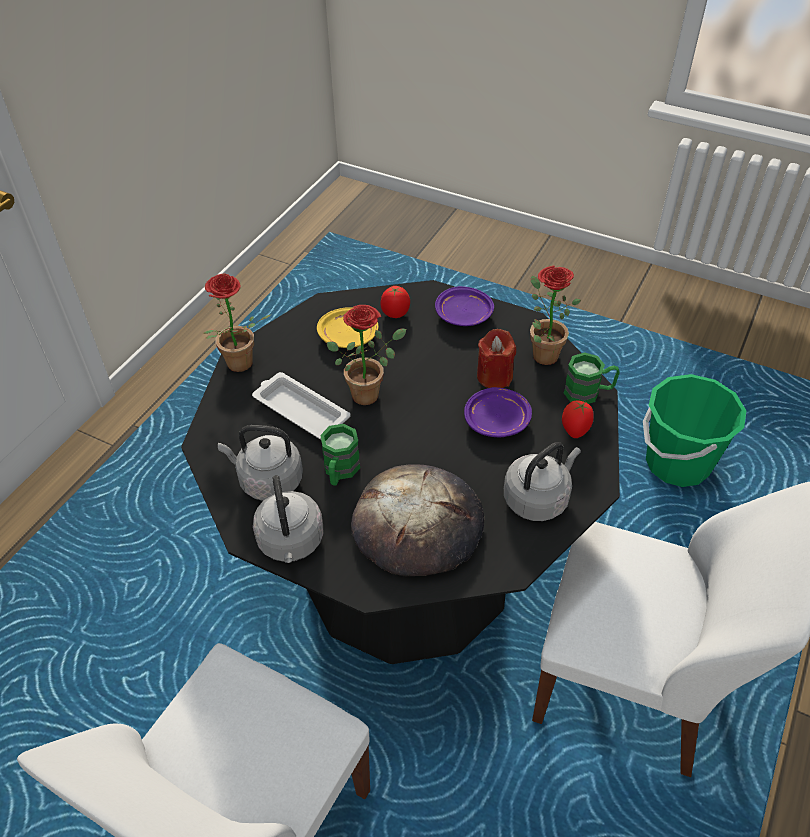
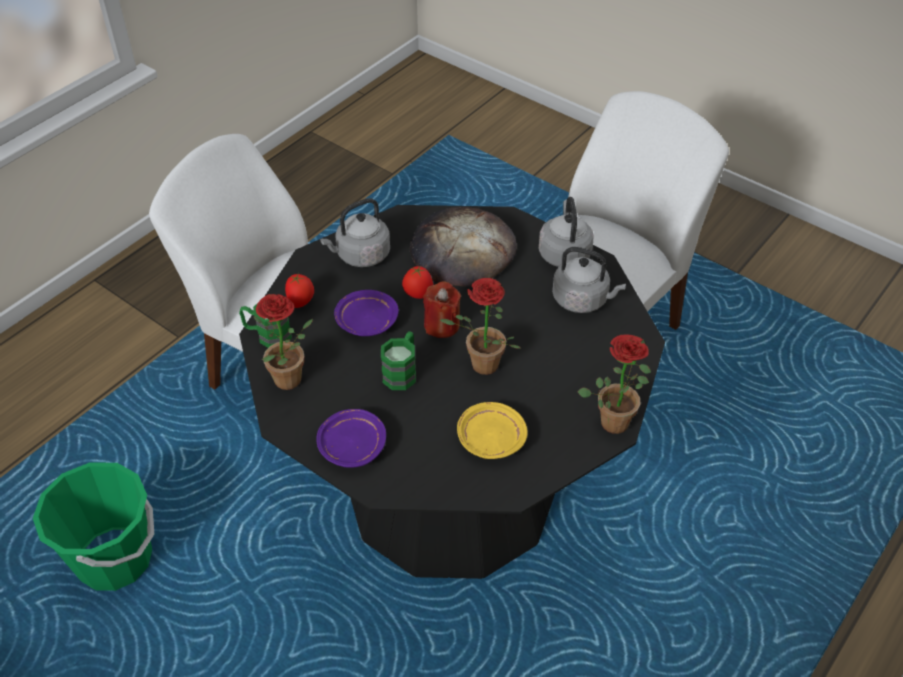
camera: 170 degrees left, 0 degrees up
(299, 410) = (551, 359): white tray -> none
(340, 471) = (519, 298): green mug -> green mug (402, 371)
(395, 314) = (431, 461): tomato -> tomato (418, 295)
(494, 376) = (350, 365): red candle -> red candle (442, 325)

